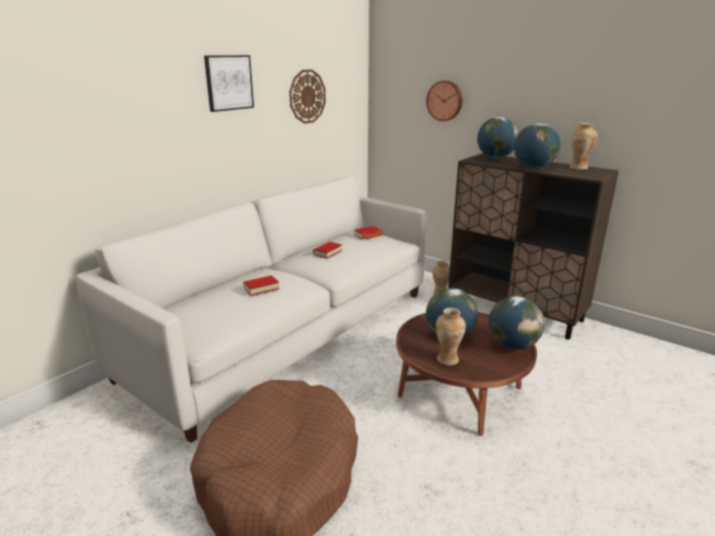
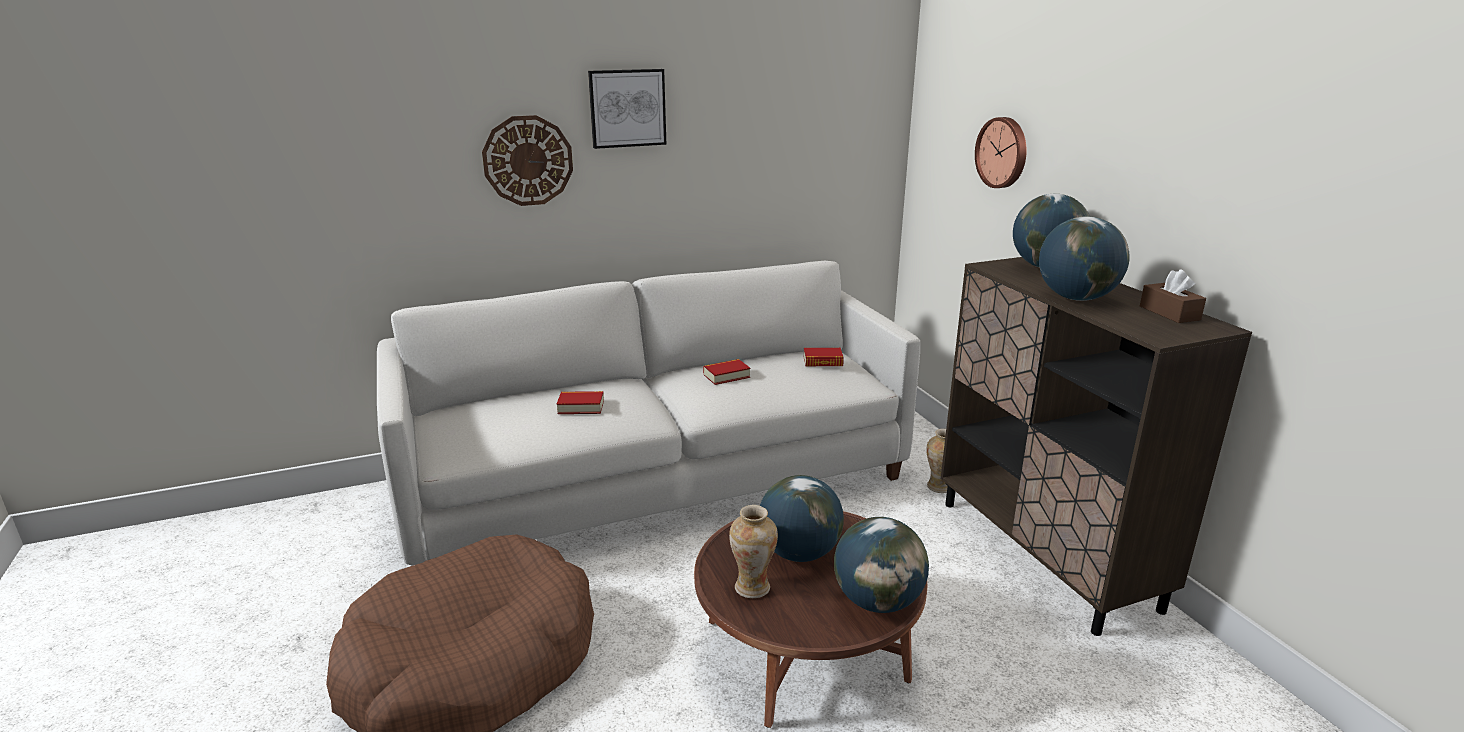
camera: 30 degrees right, 0 degrees up
(307, 96) = (773, 130): wall clock -> wall clock (528, 160)
(578, 168) = (1169, 313): vase -> brown tissue box

